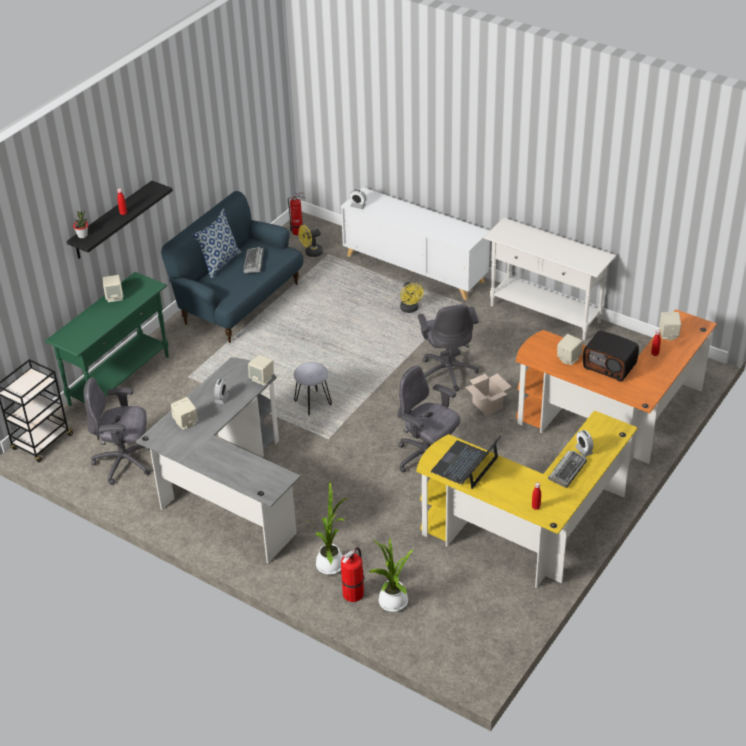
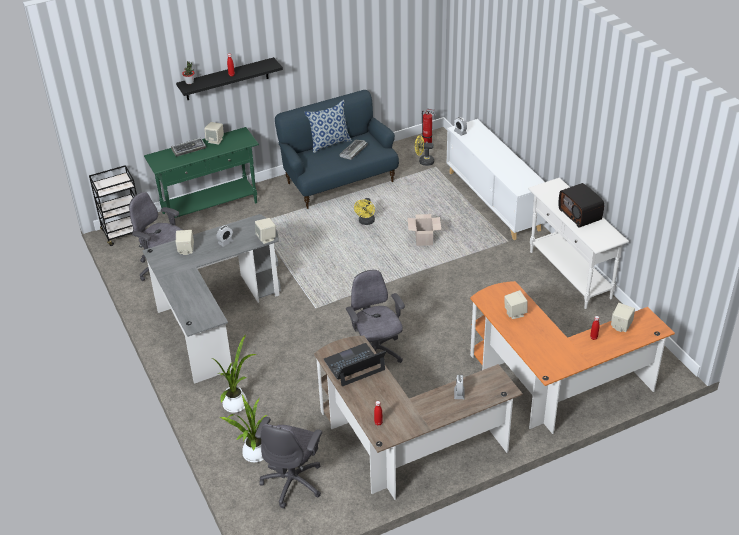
camera: 30 degrees right, 0 degrees up
(313, 403) = (328, 276): grey stool -> none
(354, 593) = (233, 433): fire extinguisher -> none
(410, 309) = (462, 232): yellow fan -> yellow fan (366, 222)
(448, 371) = (450, 292): grey office chair -> grey office chair (293, 482)
(488, 405) = (459, 331): cardboard box -> cardboard box (424, 239)
(527, 532) = (403, 446): yellow desk -> brown desk
(567, 471) = (430, 404): keyboard -> keyboard (189, 149)
(610, 366) = (545, 333): radio -> radio (580, 214)

